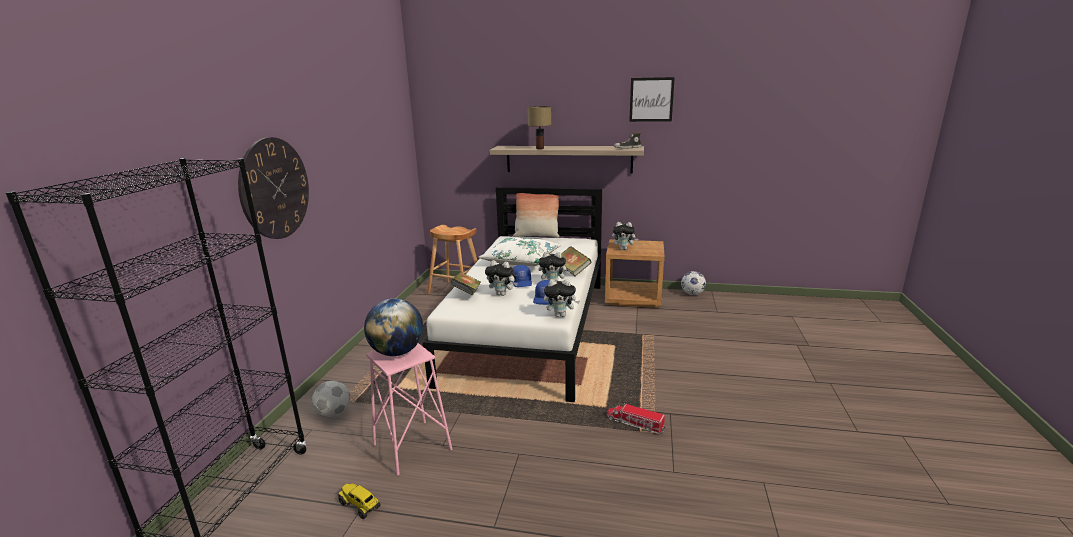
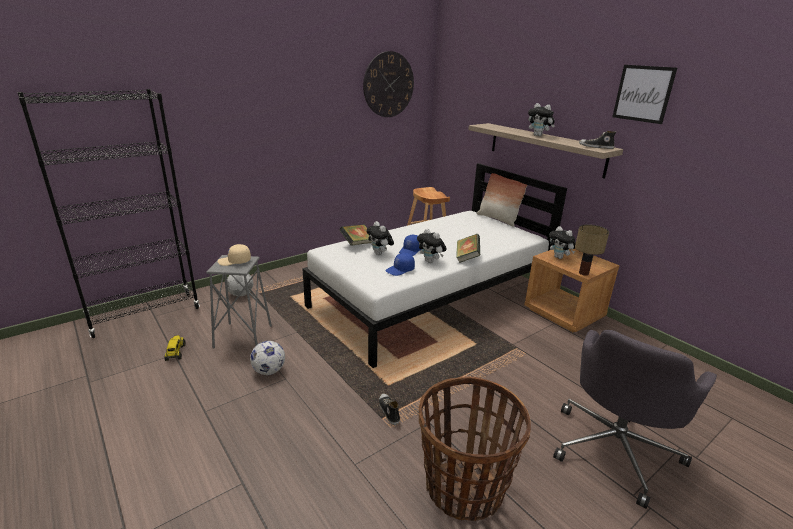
camera: 40 degrees right, 5 degrees up
(275, 188) = (241, 123): wall clock -> wall clock (388, 85)
(397, 352) = (234, 261): globe -> beige cap
(412, 447) = (243, 337): pink stool -> grey stool
(521, 260) = (444, 234): white pillow -> none
(540, 148) = (512, 131): table lamp -> table lamp (584, 273)
(560, 315) = (386, 287): plush toy -> plush toy (539, 135)
(635, 424) = (388, 411): toy truck -> shoe
(692, 294) = (637, 337): football -> football (269, 371)
(750, 436) = (464, 488): none -> basket
(775, 363) = (615, 448): none -> grey office chair

